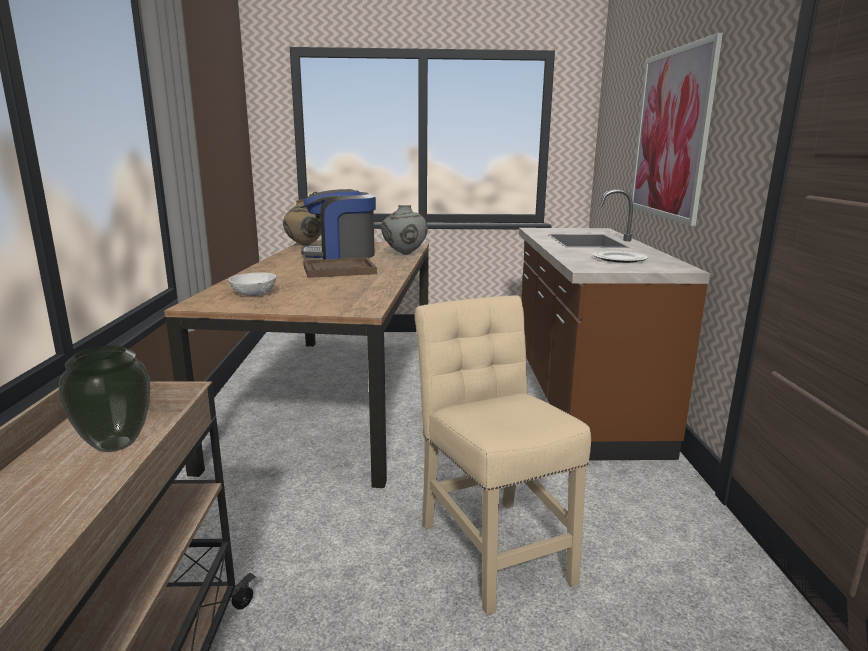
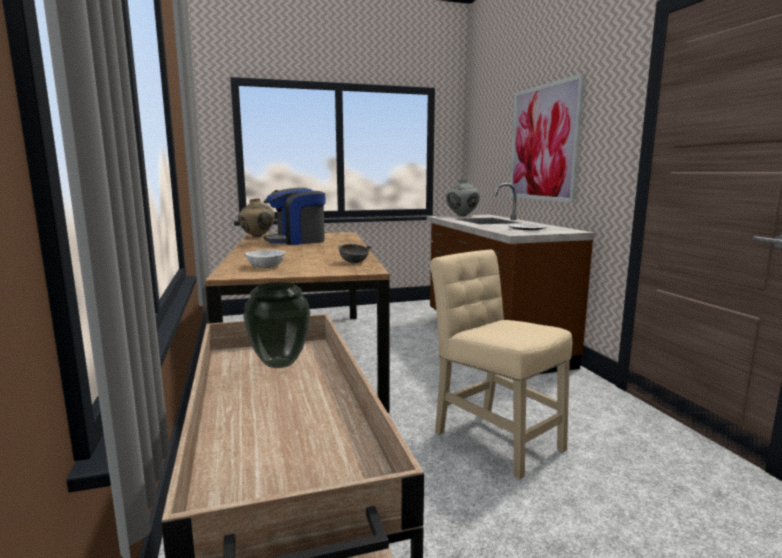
camera: 15 degrees left, 5 degrees down
(339, 270) = (311, 250): brown tray -> none
(362, 295) = (354, 262): none -> grey bowl
(404, 254) = (347, 238): grey vase -> grey vase (462, 216)

